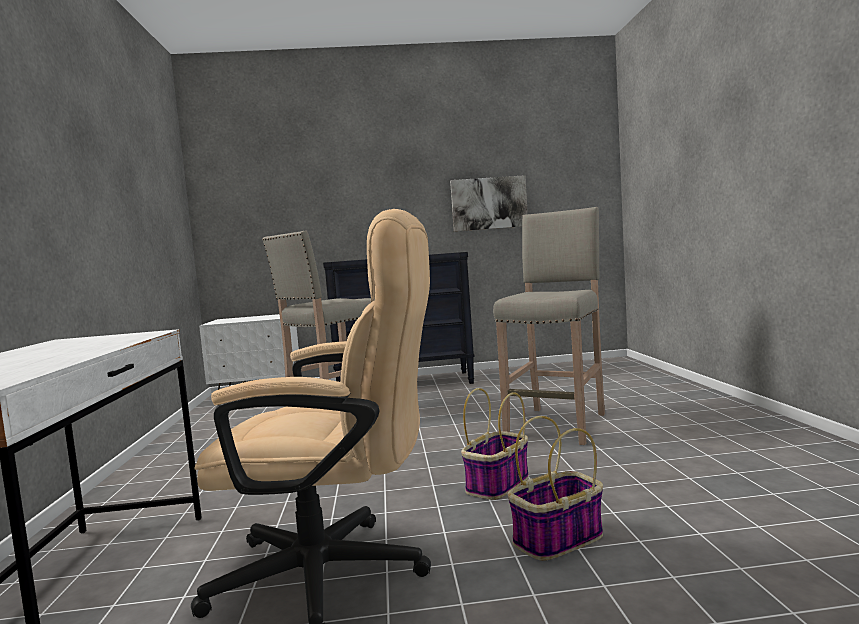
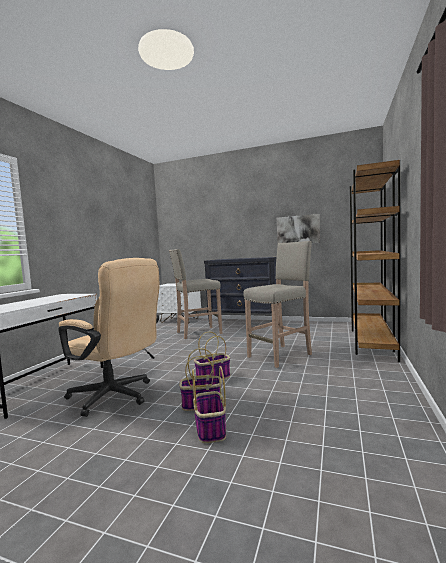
camera: 25 degrees right, 0 degrees up
(652, 581) = (210, 428): none -> basket
(660, 383) = (371, 342): none -> brown bookcase

